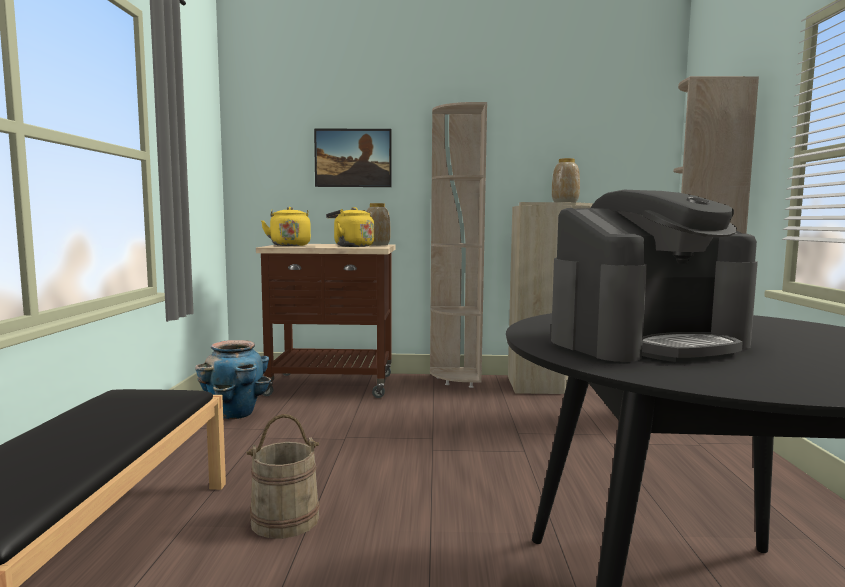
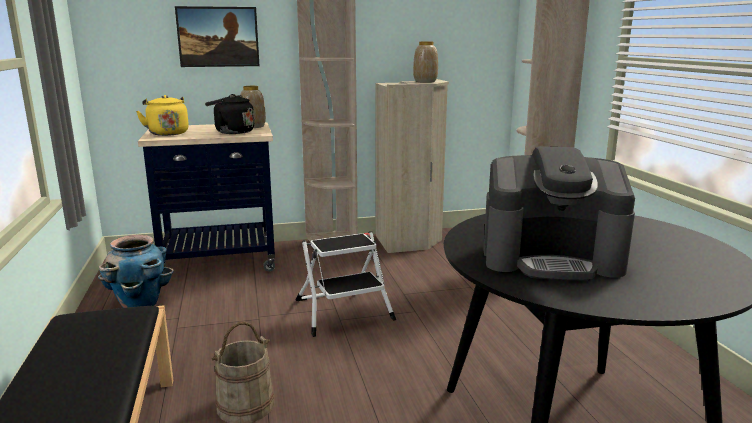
camera: 15 degrees left, 10 degrees up
(332, 385) = (219, 261): brown cart -> blue cart
(351, 246) = (232, 132): yellow kettle -> black kettle
(439, 441) = (342, 311): none -> step ladder
(647, 342) = (551, 258): coffee machine -> coffee machine turned 45 degrees clockwise

